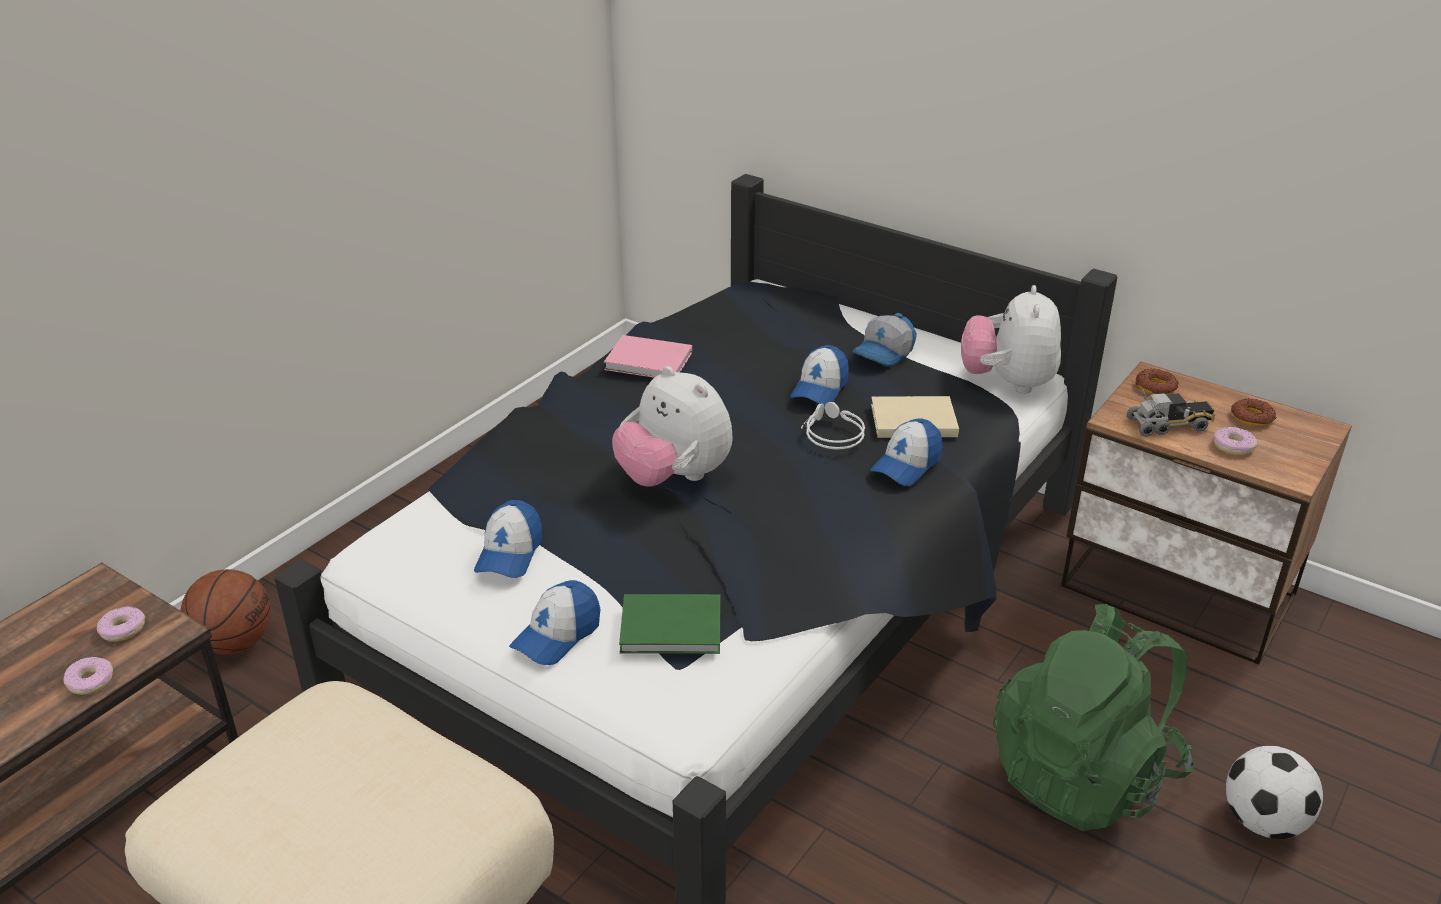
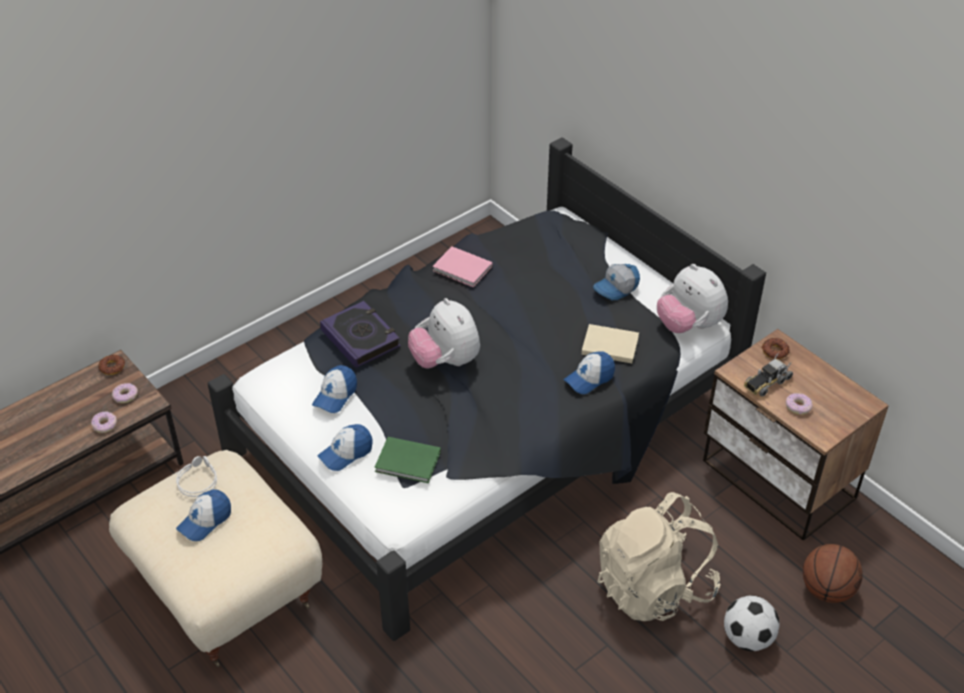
camera: 15 degrees right, 10 degrees up
(234, 642) = (192, 399): basketball -> basketball (826, 589)
(524, 469) = (360, 338): none -> book
(820, 389) = (561, 310): cap -> cap (205, 520)
(831, 433) = (553, 346): grey headphones -> grey headphones (197, 479)
(1007, 383) = (689, 325): plush toy -> plush toy turned 60 degrees counterclockwise
(1084, 775) = (654, 587): green backpack -> beige backpack
(1169, 425) = (766, 382): toy truck -> toy truck turned 135 degrees clockwise
(1252, 417) = (824, 387): donut -> donut (112, 367)

